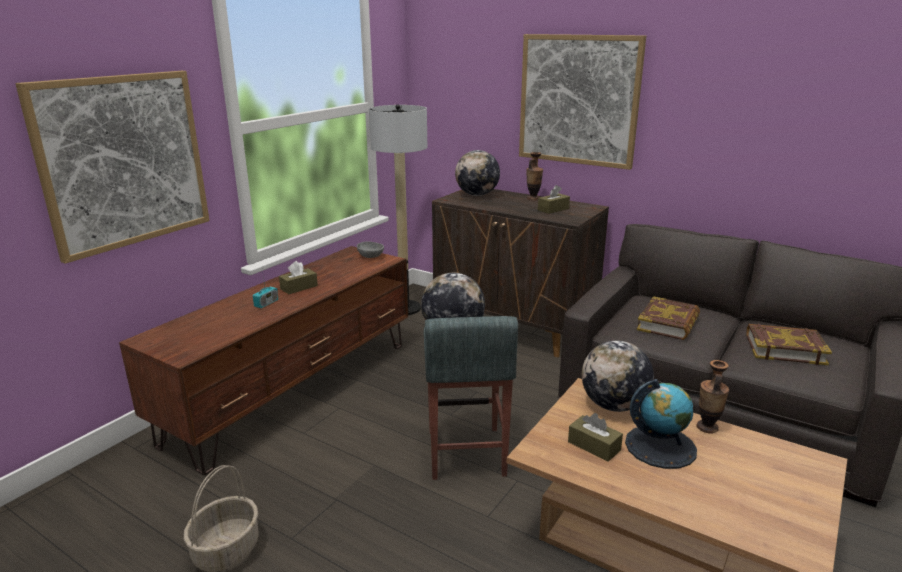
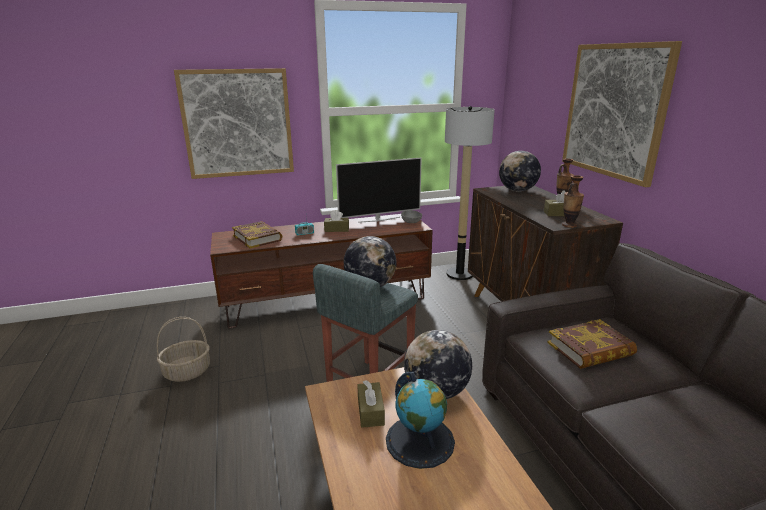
camera: 40 degrees right, 0 degrees up
(328, 263) = (379, 219): none -> television
(707, 427) = (487, 451): vase -> vase (569, 225)
(784, 349) = (692, 426): book -> book (257, 238)

